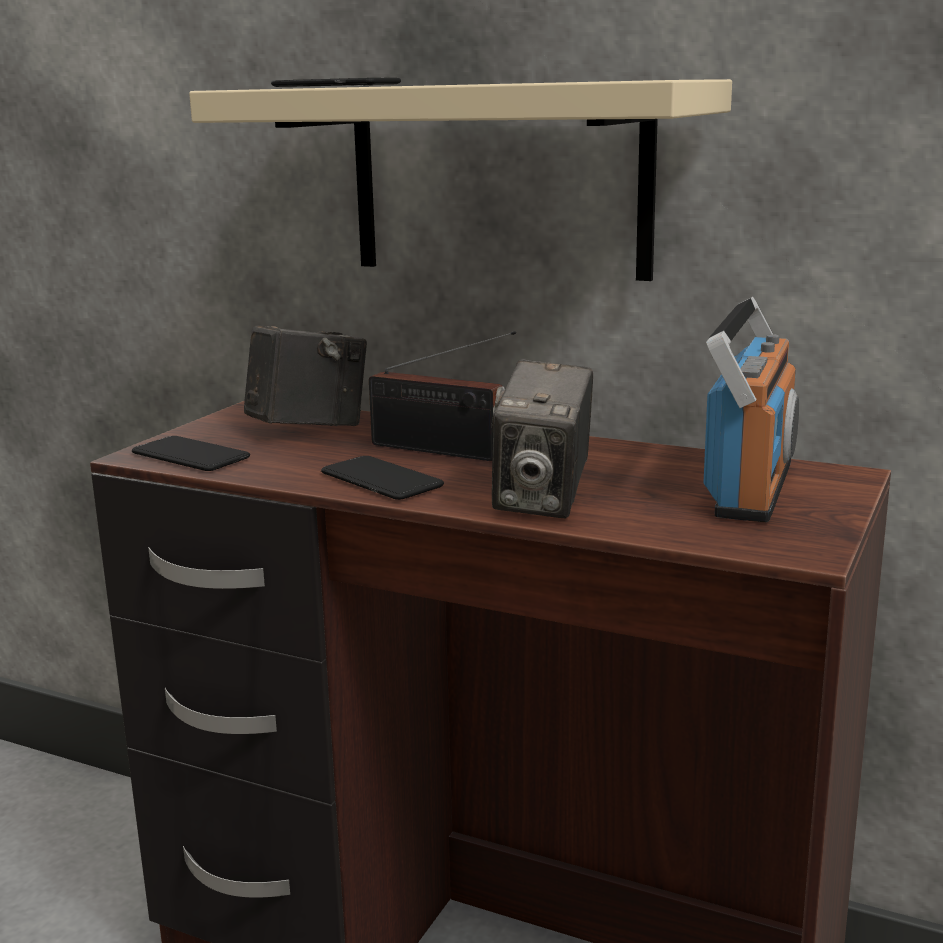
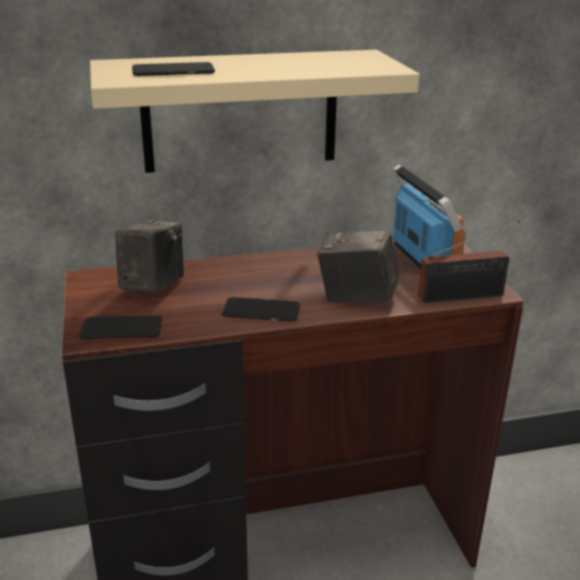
camera: 40 degrees left, 10 degrees up
(443, 451) = (256, 280): radio -> radio (466, 296)
(543, 501) = (357, 298): camera -> camera turned 135 degrees clockwise

